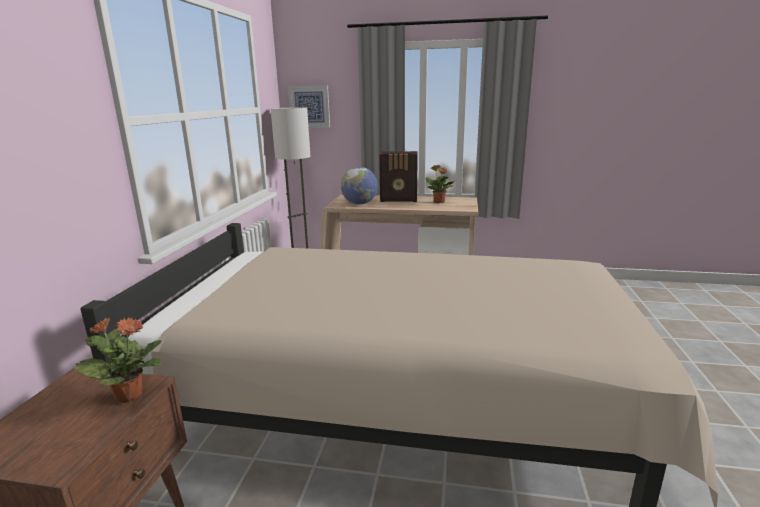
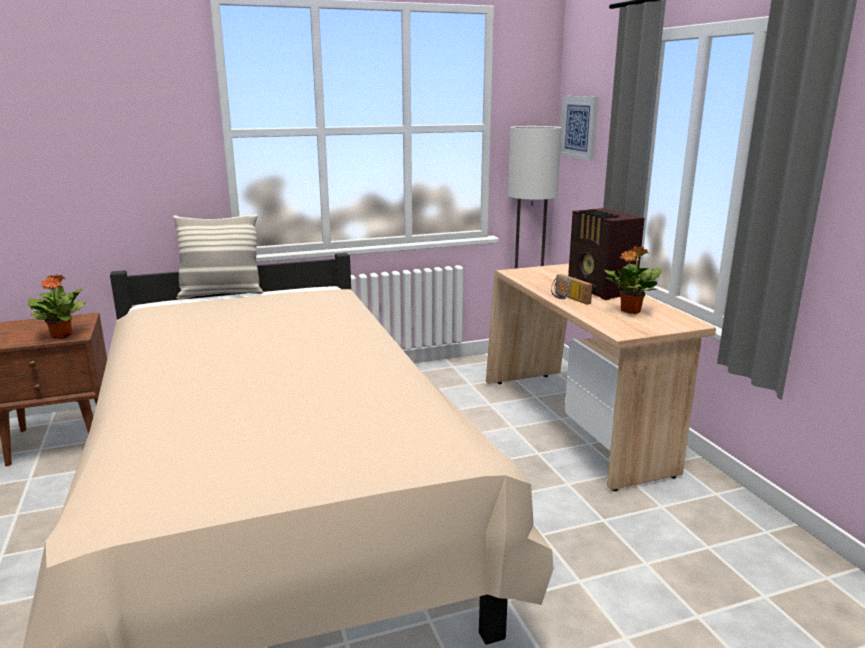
camera: 60 degrees right, 0 degrees up
(194, 287) = (221, 294): none -> pillow
(359, 204) = (539, 278): globe -> none
(404, 206) = (568, 298): none -> radio

